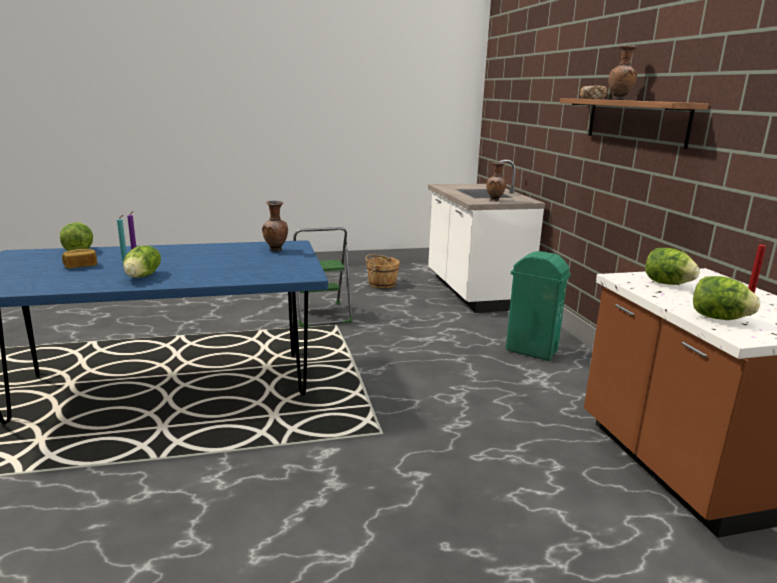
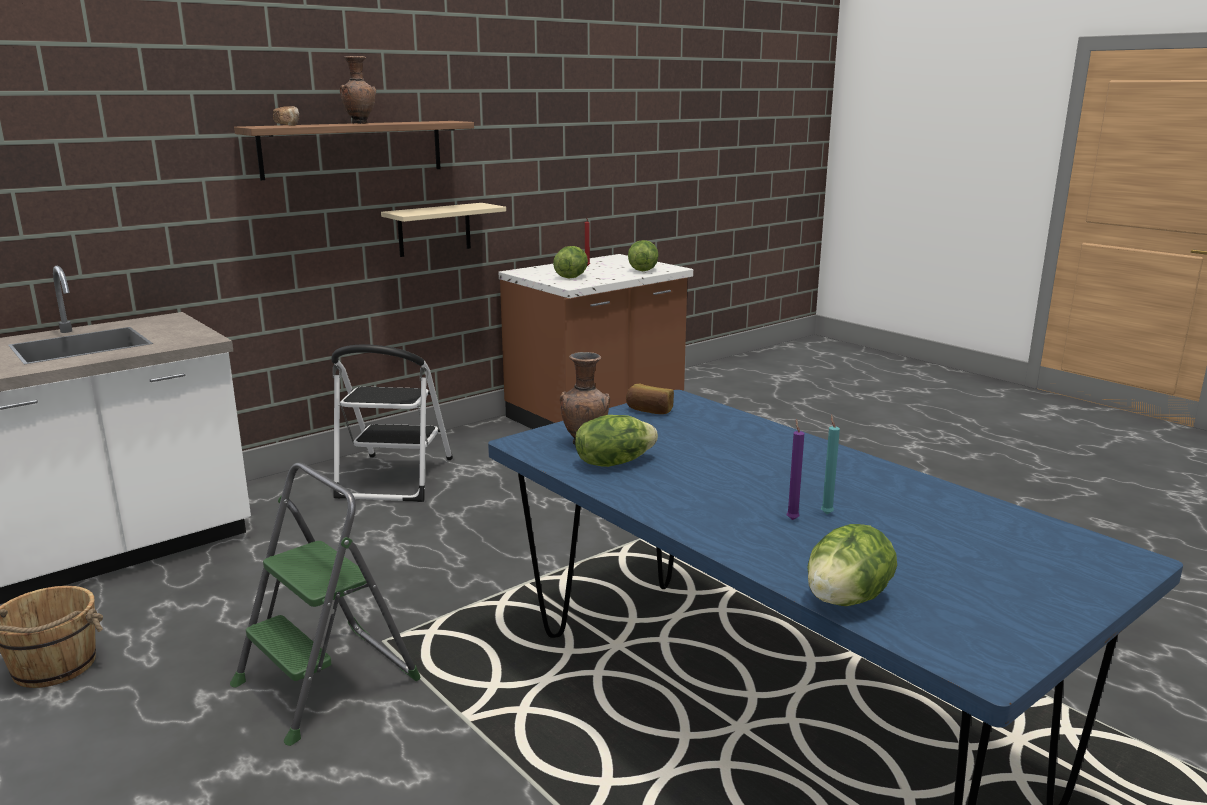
camera: 115 degrees left, 0 degrees up
(81, 266) = (897, 542): bread -> bread (649, 410)
(143, 276) = (842, 477): lettuce -> lettuce (613, 462)
(495, 200) = (176, 332): brown vase -> none
(530, 351) = (393, 479): green trash can -> step ladder
(670, 204) = (434, 229): none -> beige shelf

